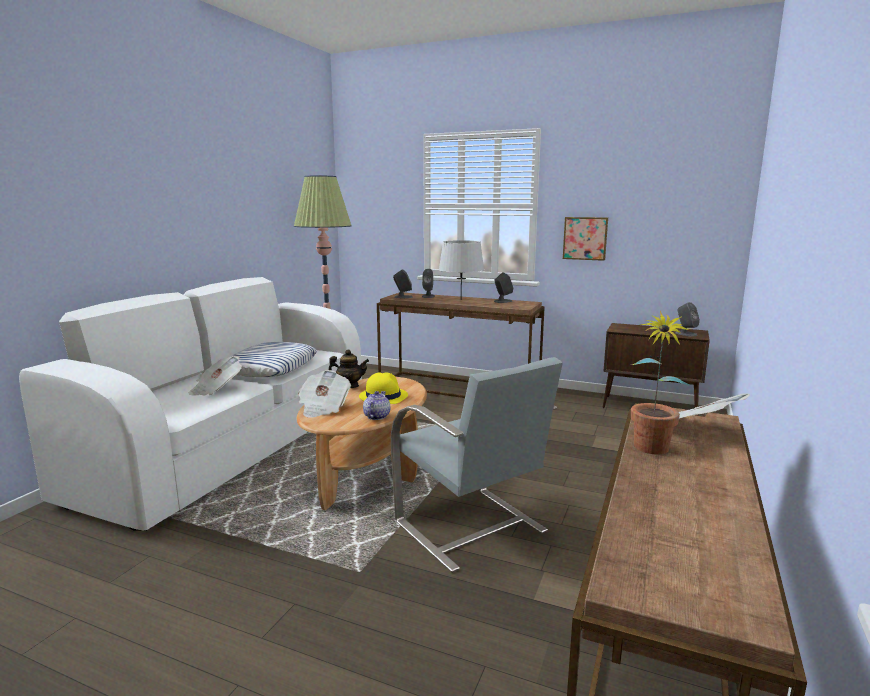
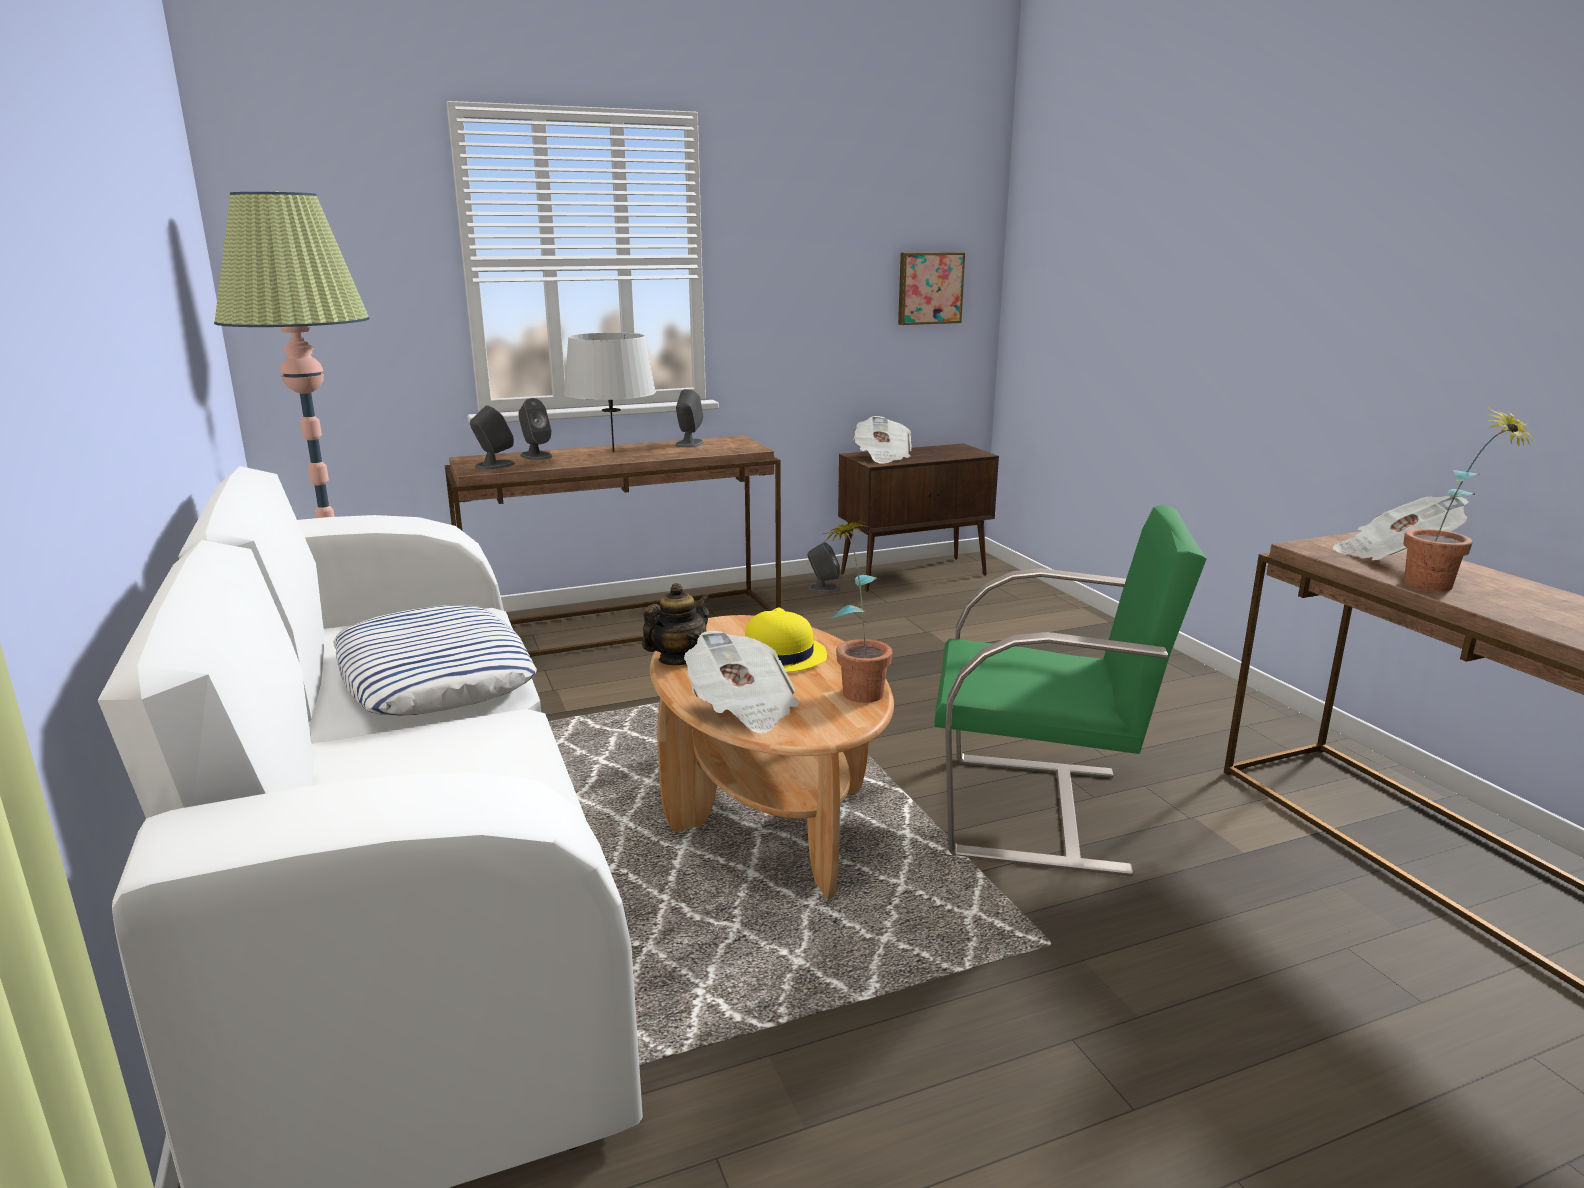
camera: 45 degrees left, 5 degrees up
(216, 389) = (450, 758): newspaper -> newspaper (882, 457)
(376, 416) = (857, 688): teapot -> potted plant
(471, 527) = (1039, 811): grey armchair -> green armchair
(585, 238) = (786, 315): picture -> picture (929, 288)
(685, 334) = (957, 452): grey speaker -> grey speaker (823, 589)

